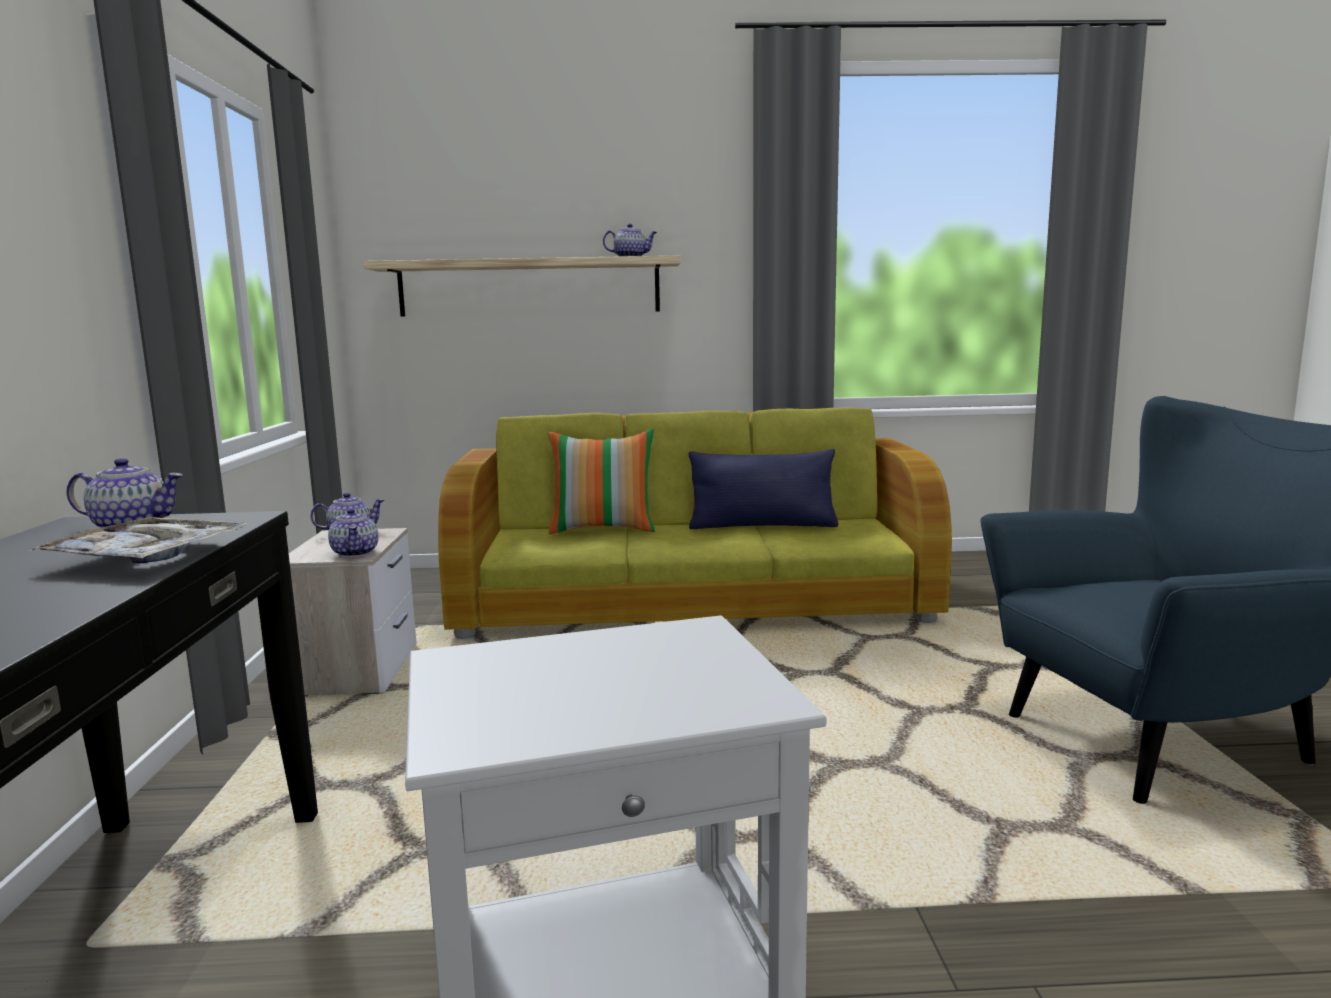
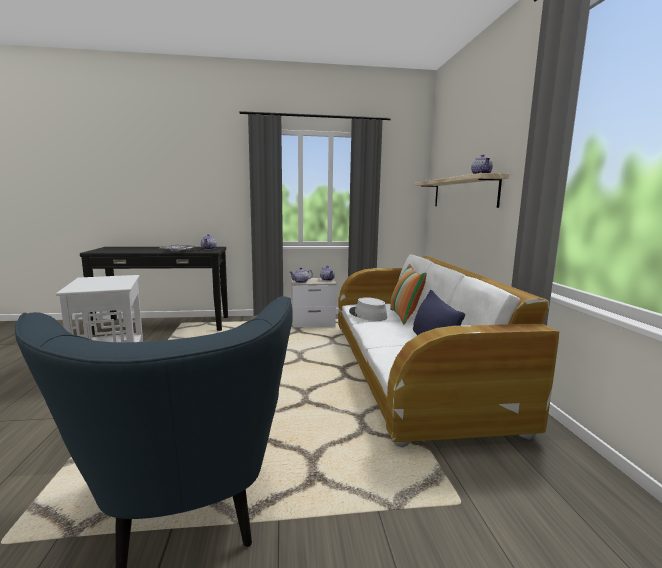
camera: 85 degrees right, 0 degrees up
(588, 546) = (367, 315): none -> grey hat
(692, 599) = (412, 370): green sofa -> white sofa

